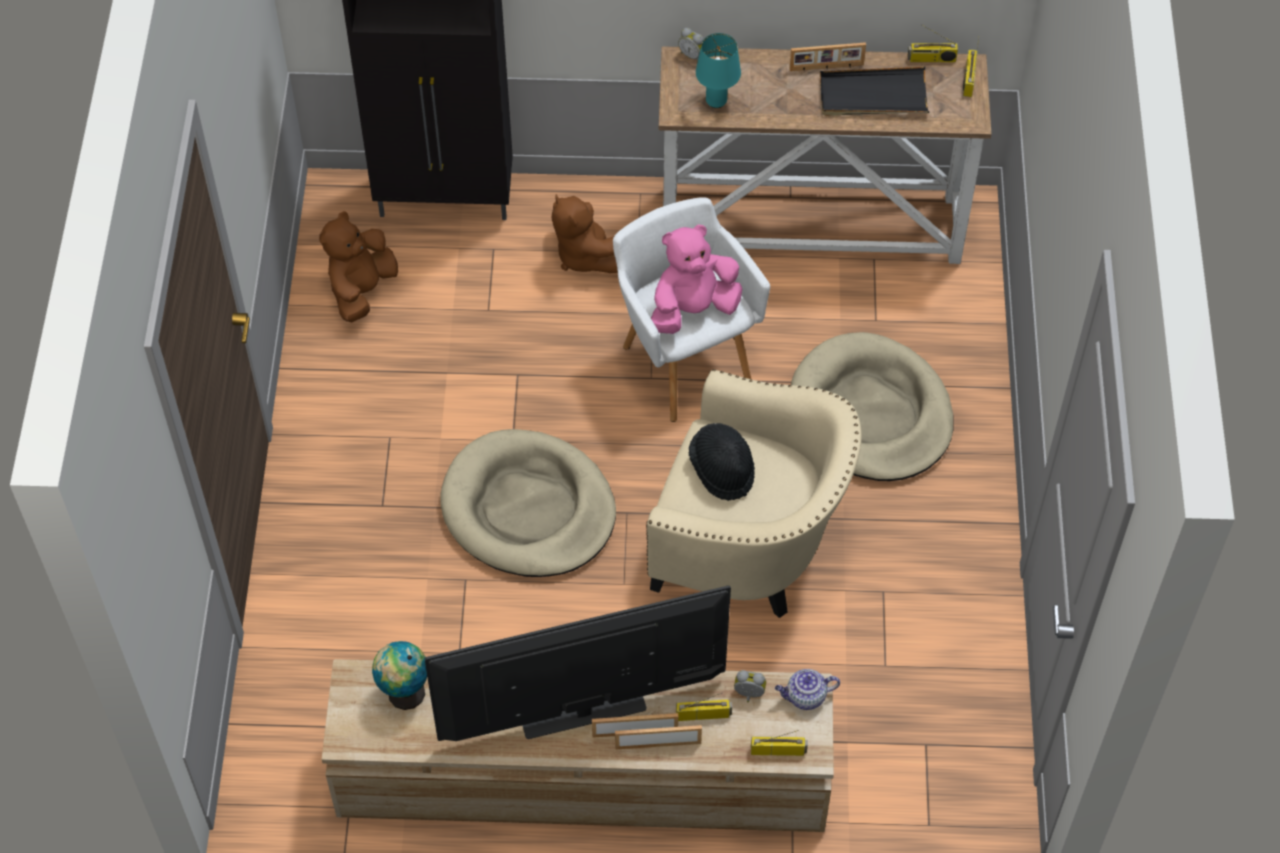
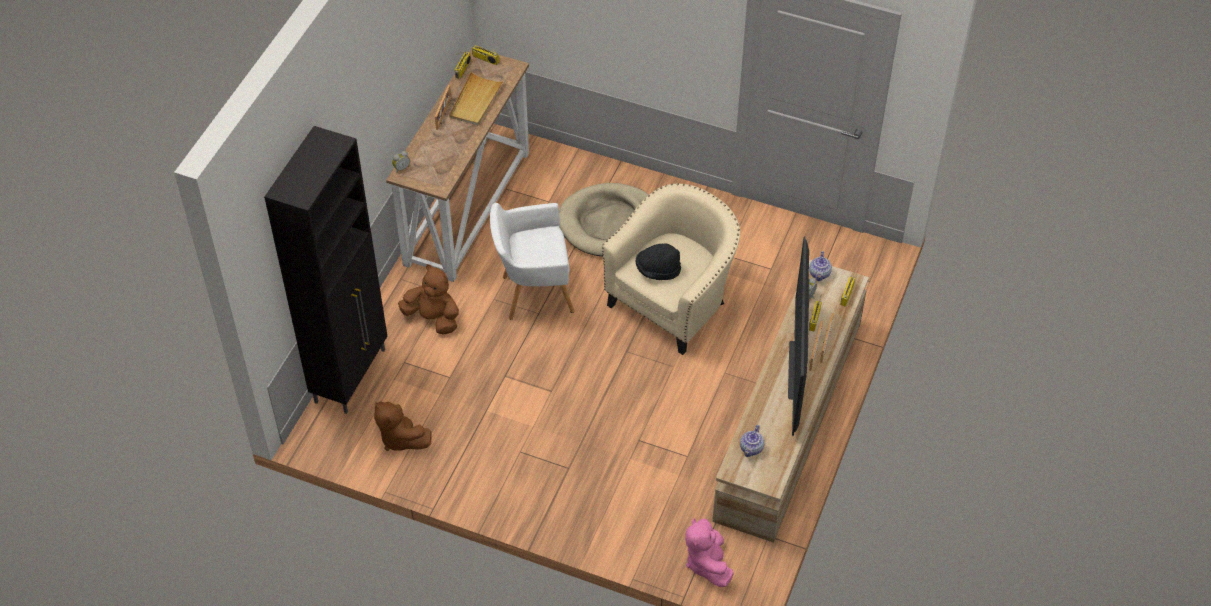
camera: 70 degrees left, 5 degrees down
(403, 693) = (751, 449): globe -> teapot
(528, 509) = (603, 396): beige dog bed -> none
(585, 255) = (433, 318): brown plush toy -> brown plush toy turned 135 degrees counterclockwise
(692, 309) = (542, 251): pink plush toy -> pink plush toy (707, 563)
(716, 101) = (442, 167): turquoise table lamp -> none
(873, 96) = (476, 101): black tray -> beige tray

